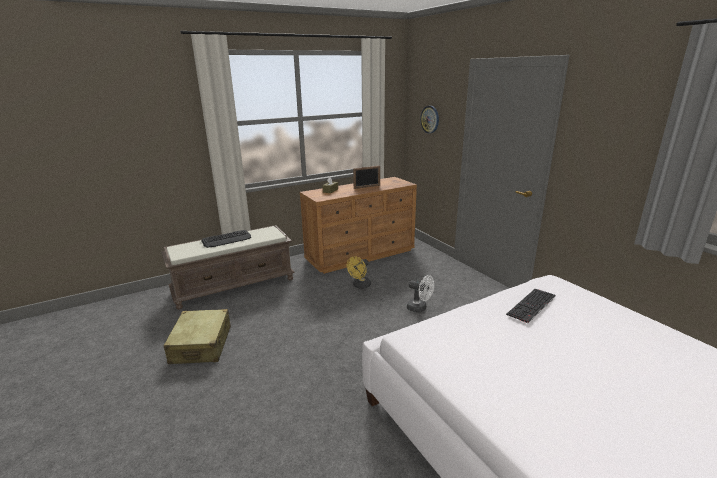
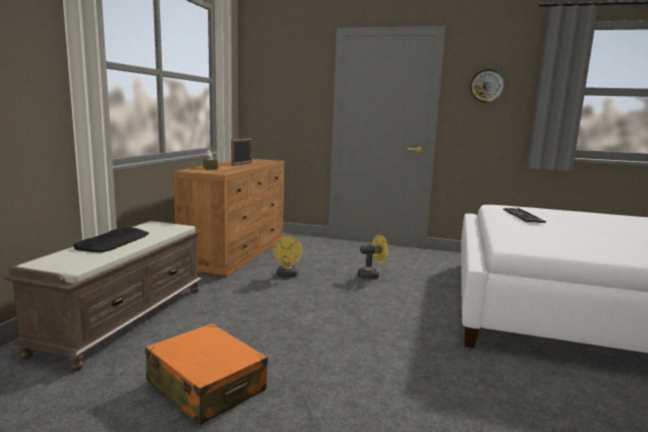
camera: 45 degrees left, 10 degrees down
(201, 345) = (206, 386): beige suitcase -> orange suitcase
(419, 308) = (371, 275): white fan -> yellow fan
(430, 119) = (281, 91): wall clock -> wall clock (486, 86)

